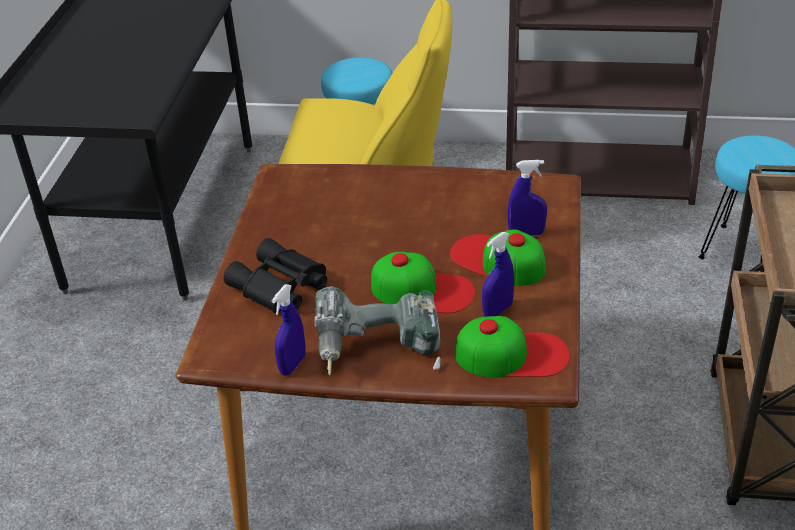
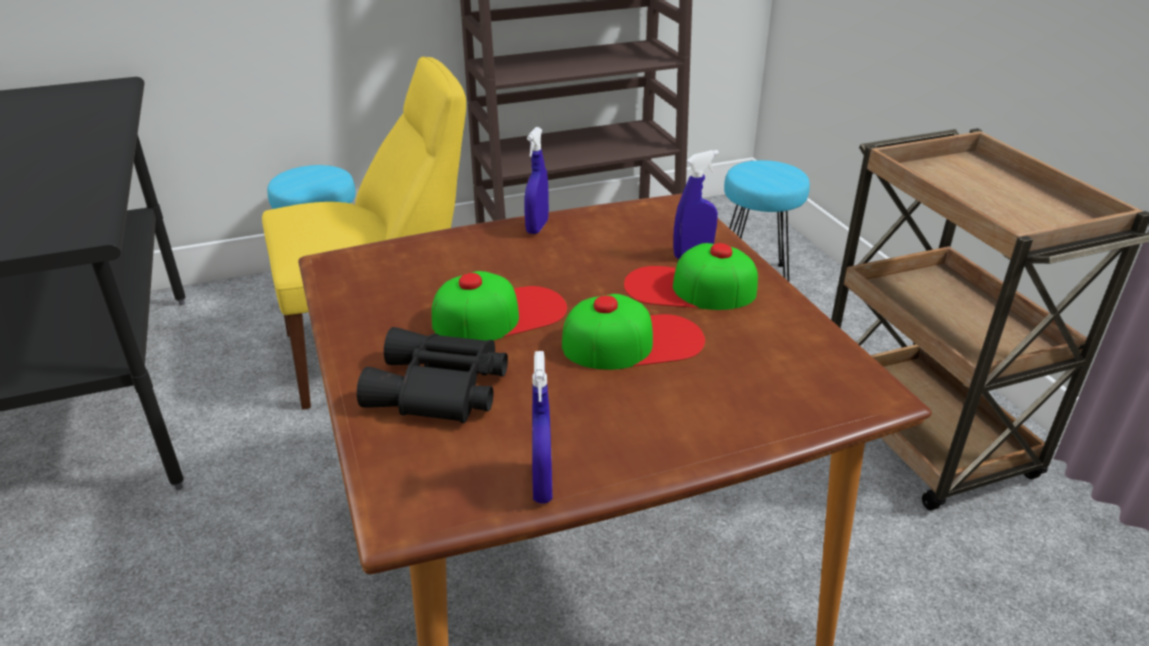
camera: 30 degrees left, 5 degrees down
(378, 351) = (645, 429): power drill -> none
(497, 310) = (743, 339): blue spray bottle -> blue spray bottle (537, 227)
(512, 354) = (809, 382): cap -> cap (500, 314)

